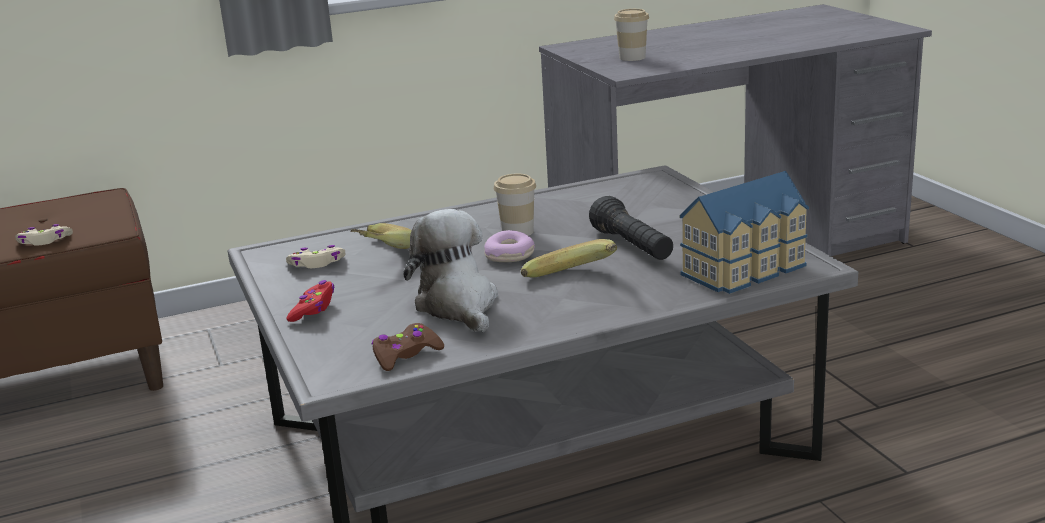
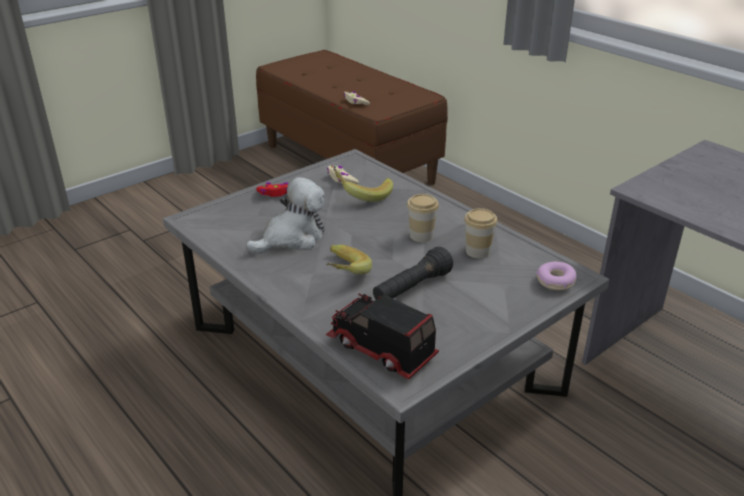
camera: 70 degrees right, 10 degrees up
(406, 355) = (219, 234): brown game controller -> none
(510, 255) = (377, 241): donut -> donut (555, 282)
(632, 57) = (698, 185): cup -> cup (477, 251)
(748, 270) = (380, 349): toy house -> toy truck

